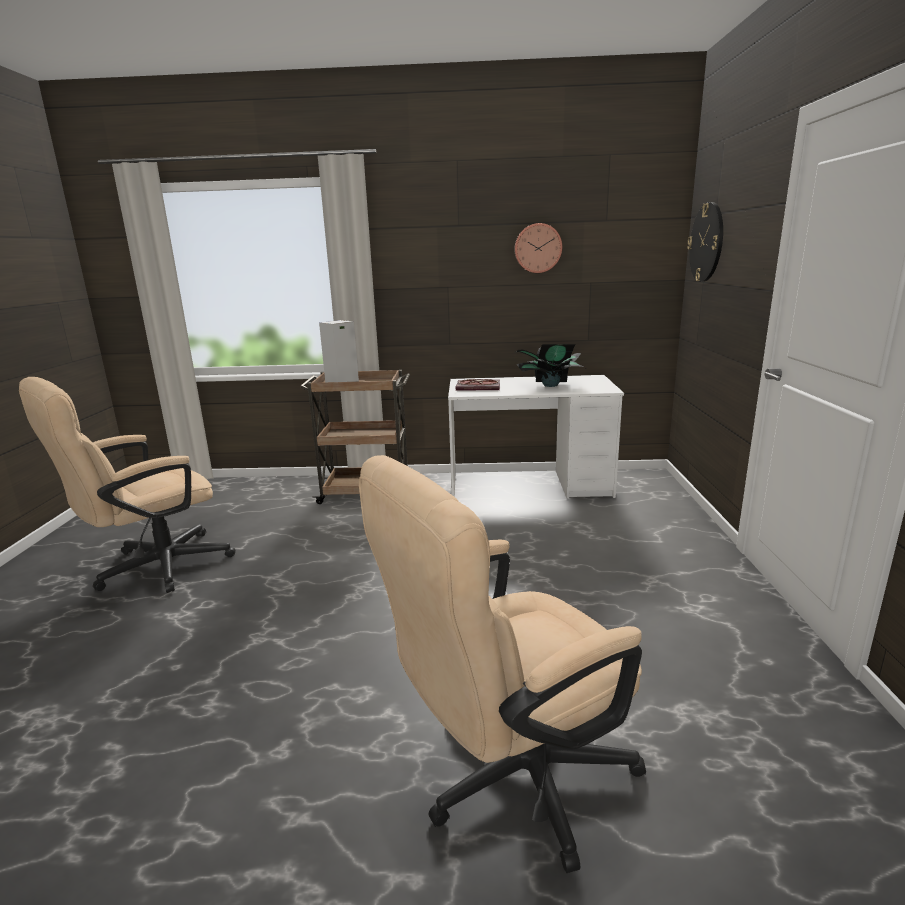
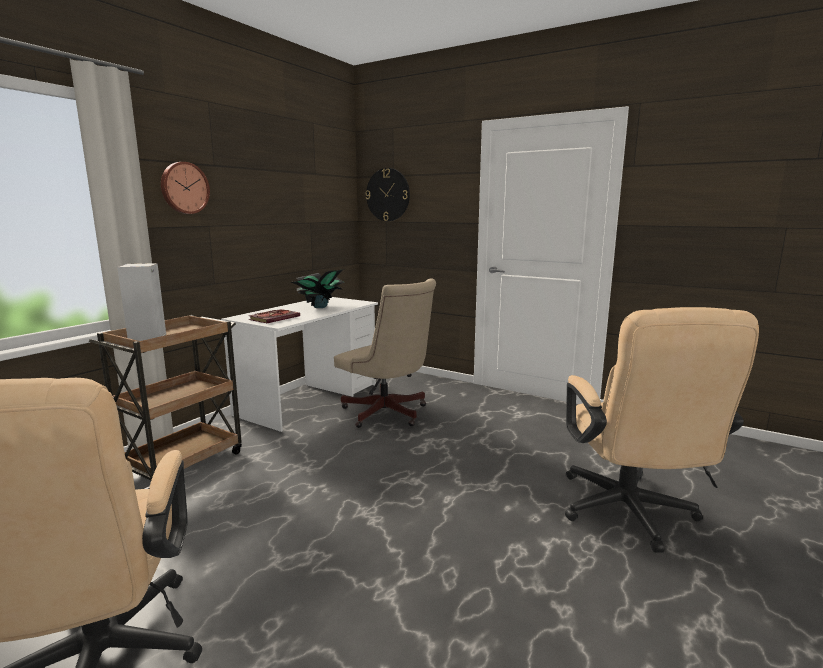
camera: 60 degrees left, 5 degrees down
(537, 248) = (277, 192): wall clock -> wall clock (184, 188)
(556, 530) = (387, 414): none -> beige office chair

